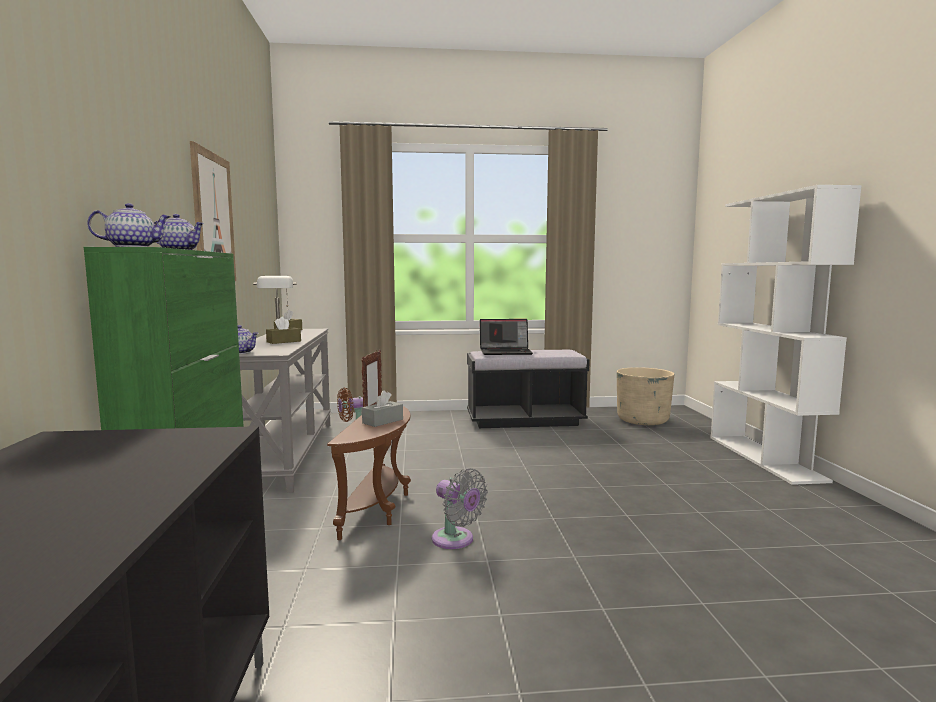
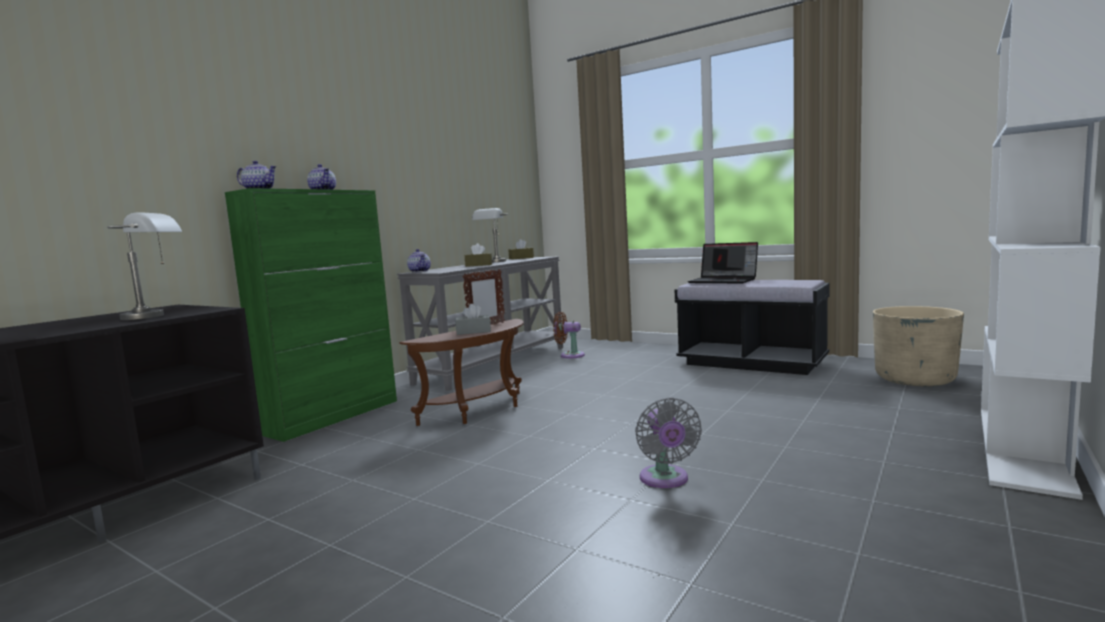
camera: 40 degrees right, 0 degrees up
(160, 456) = (157, 316): none -> grey table lamp
(213, 218) = (409, 164): picture -> none
(456, 540) = (485, 444): grey fan -> grey fan (665, 480)

